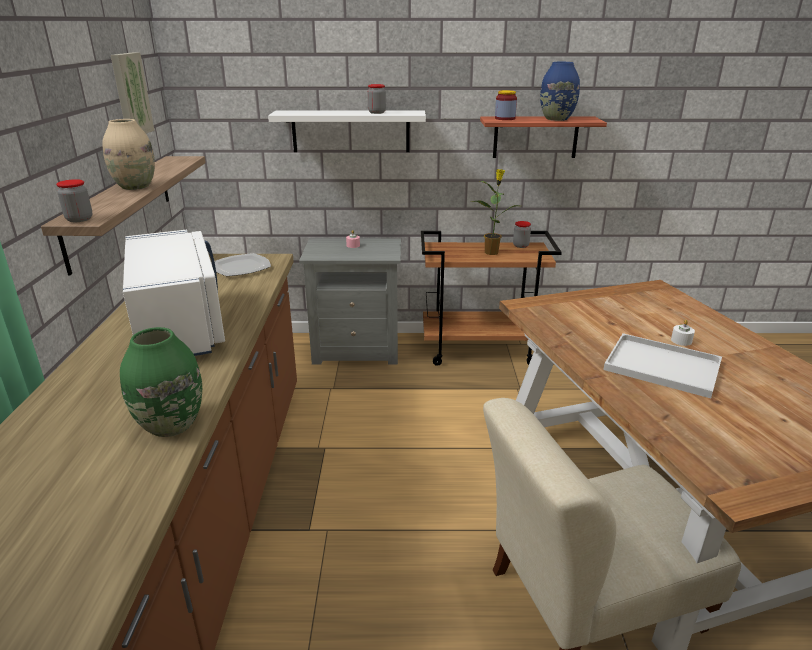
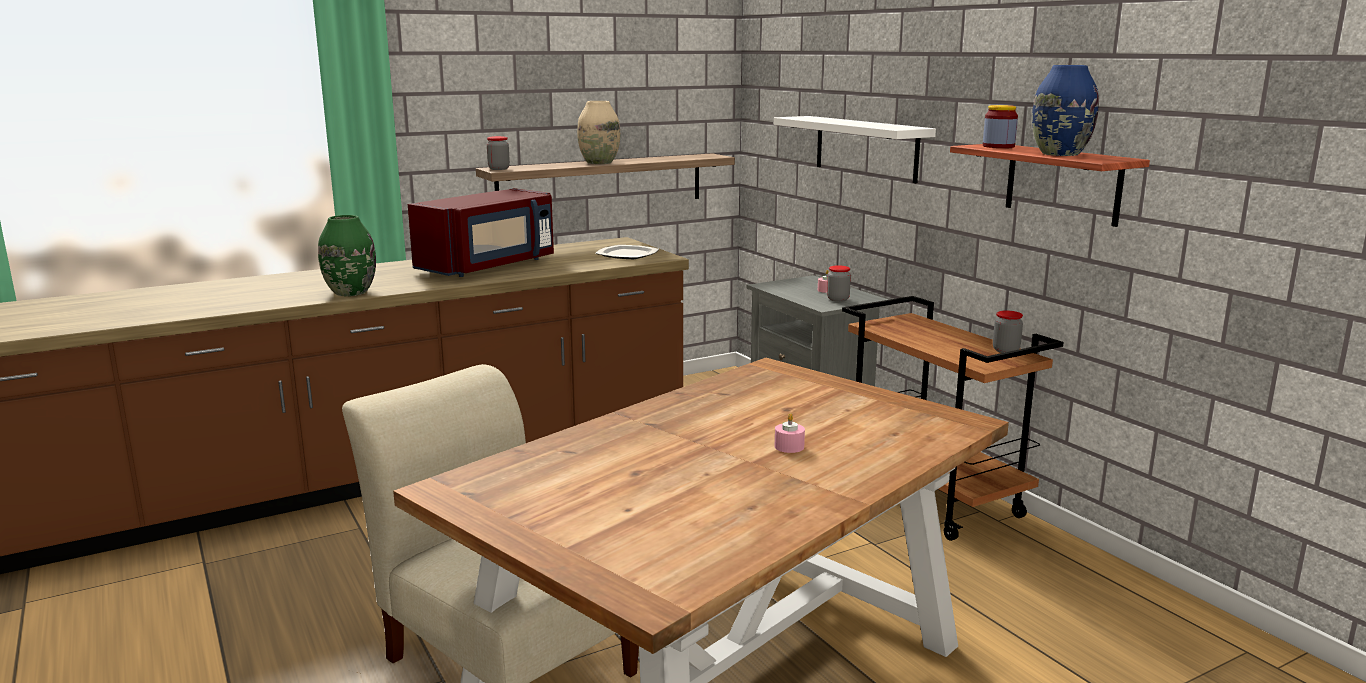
camera: 60 degrees right, 10 degrees down
(130, 95) = (660, 85): picture -> none
(180, 327) = (489, 266): white microwave -> red microwave
(377, 112) = (869, 124): jar -> jar (838, 299)
(492, 252) = (945, 342): potted plant -> none
(659, 366) = (693, 441): white tray -> none
(681, 340) = (789, 446): white candle -> pink candle

